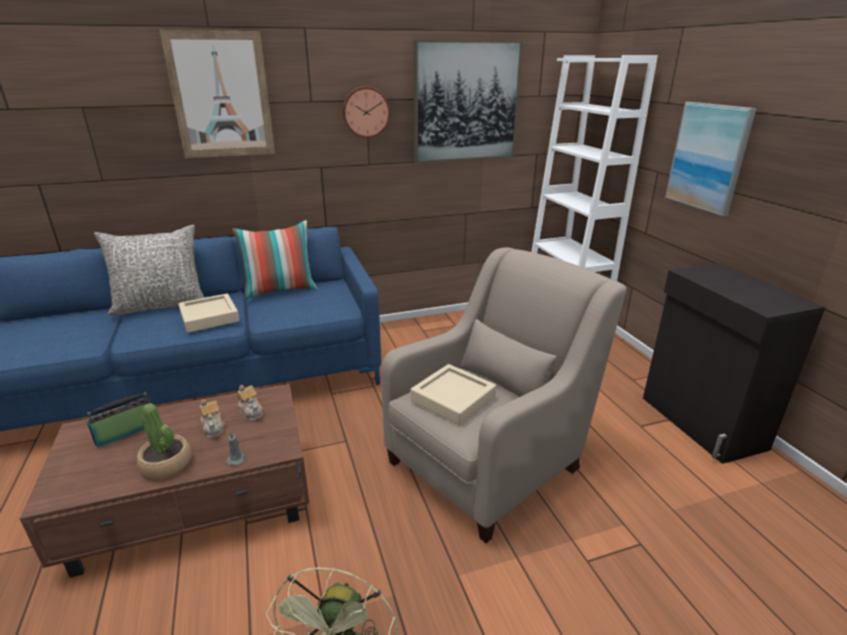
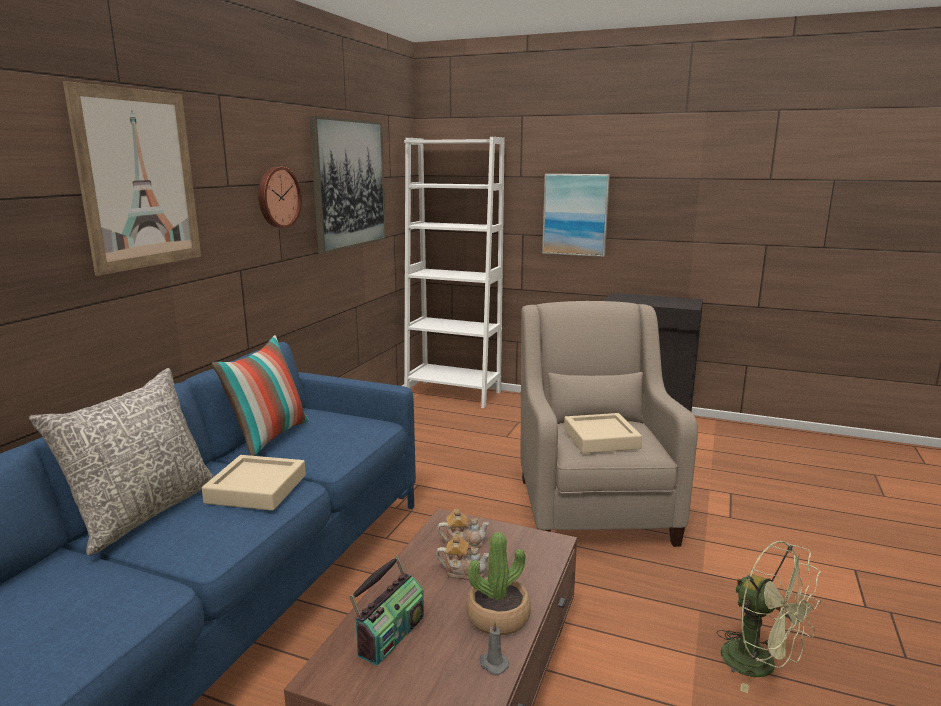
camera: 50 degrees left, 10 degrees down
(126, 432) = (390, 634): radio -> radio turned 150 degrees counterclockwise
(237, 459) = (539, 571): grey candle -> grey candle (493, 664)

